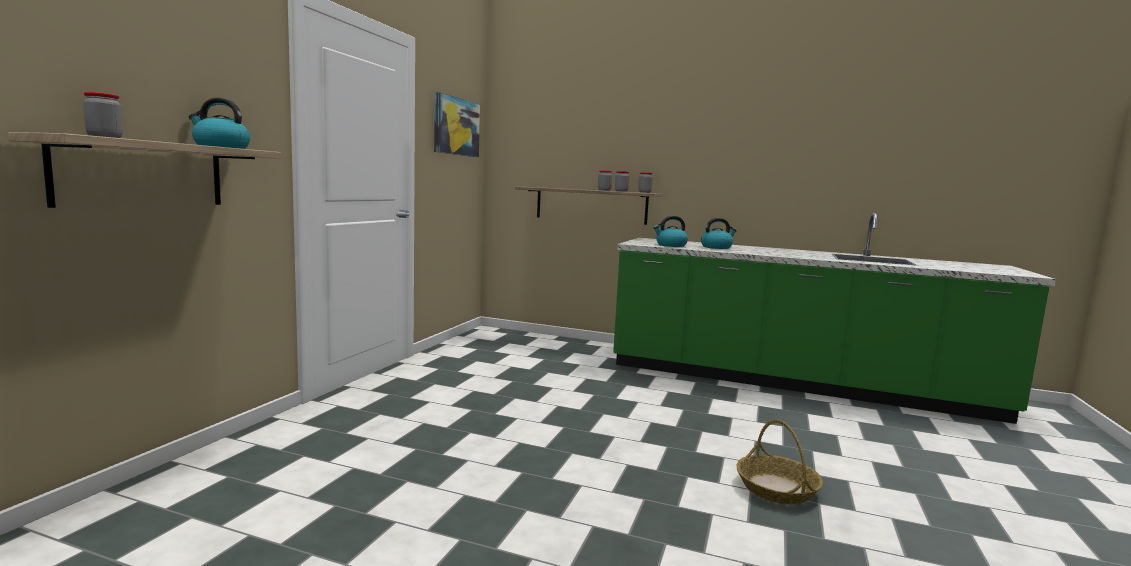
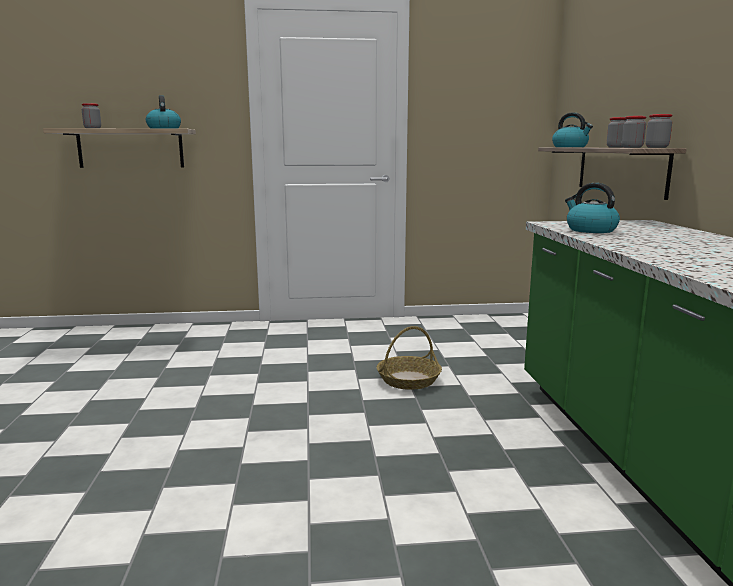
camera: 65 degrees right, 5 degrees up
(456, 126) = (488, 83): picture -> none
(716, 247) = (657, 240): kettle -> kettle (570, 147)
(777, 489) = (239, 549): basket -> basket (408, 380)

